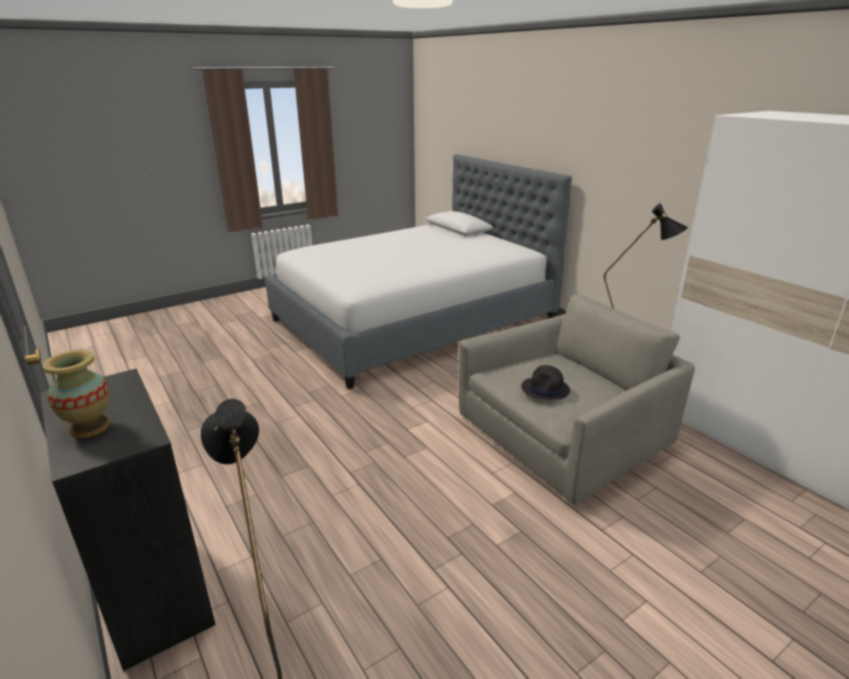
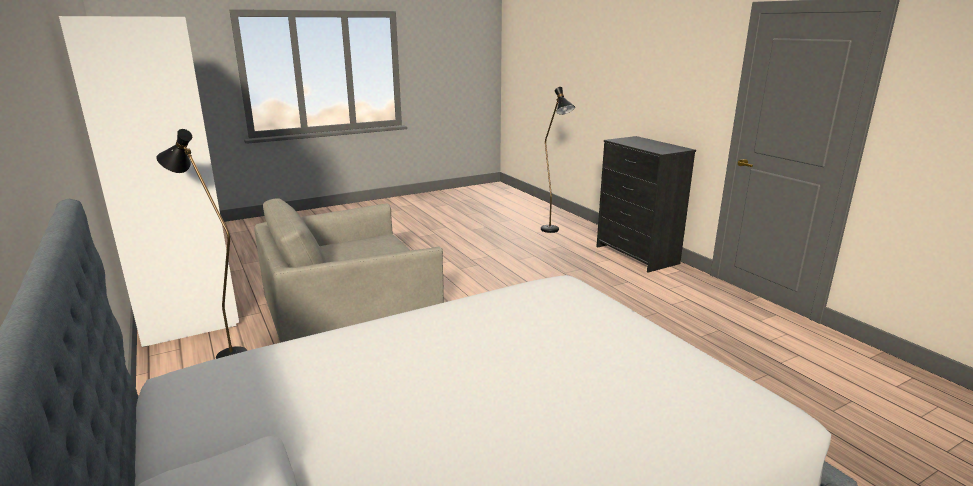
camera: 175 degrees left, 5 degrees down
(89, 427) = (646, 142): vase -> none
(545, 389) = (380, 247): black hat -> none

